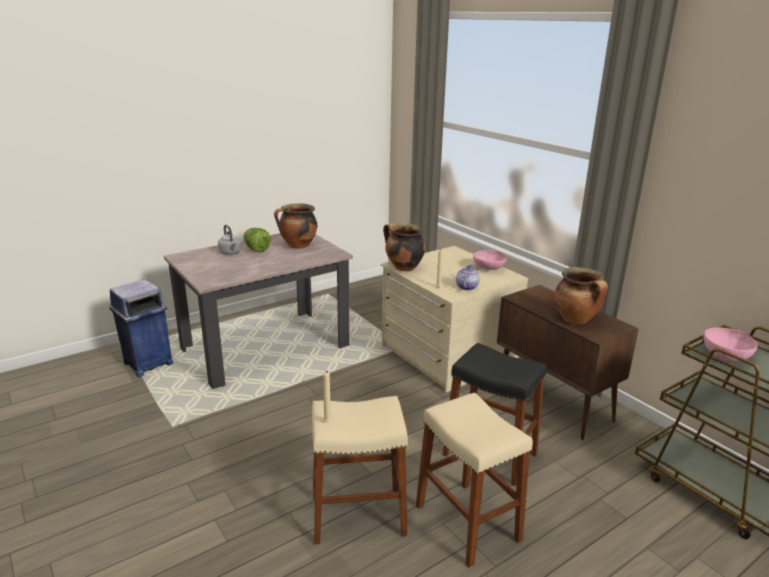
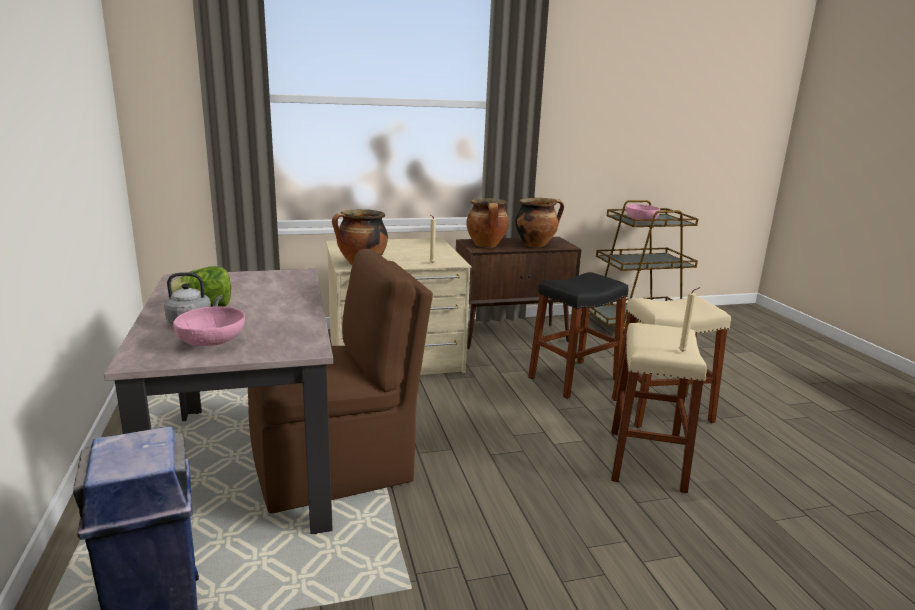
camera: 70 degrees left, 5 degrees down
(276, 374) = (336, 467): none -> brown chair
(298, 246) = (236, 285): cooking pot -> cooking pot (487, 246)
(466, 287) = (442, 255): teapot -> none
(489, 268) = (406, 242): pink bowl -> pink bowl (212, 344)

